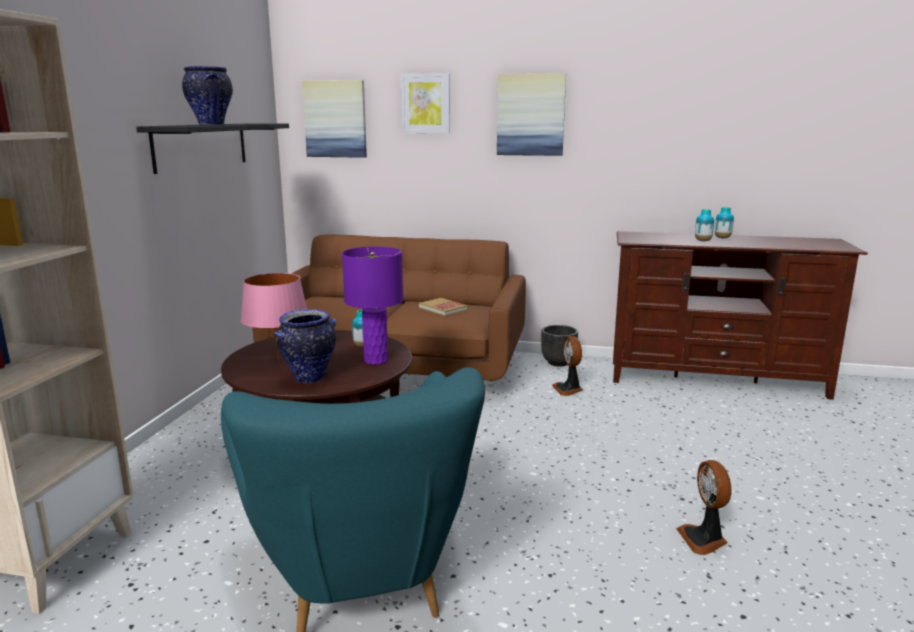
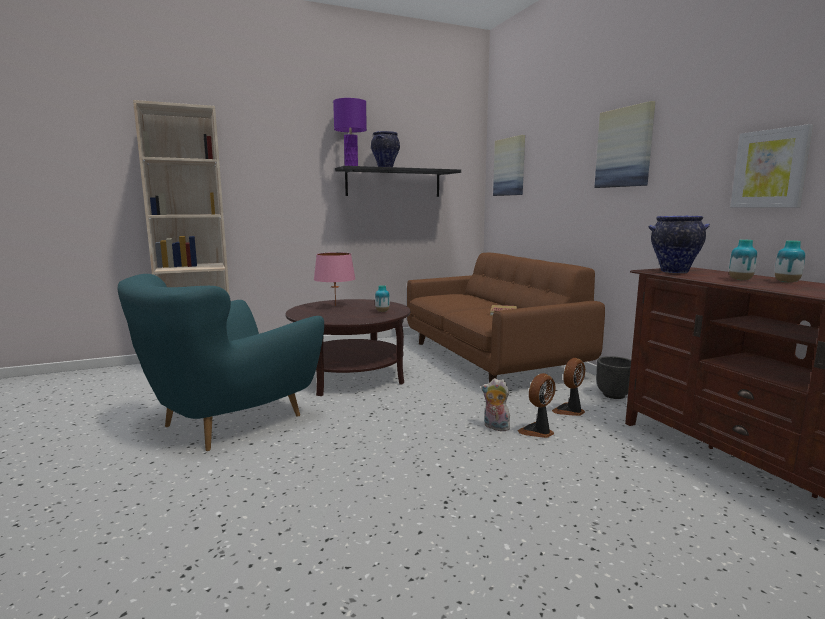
camera: 55 degrees right, 5 degrees down
(309, 378) = (315, 314): vase -> vase (673, 272)
(376, 360) = (363, 317): purple table lamp -> purple table lamp (351, 166)
(426, 103) = (556, 148): picture -> picture (770, 169)
(566, 428) = (495, 427): none -> plush toy
(704, 539) = (385, 526): fan -> fan (538, 432)

